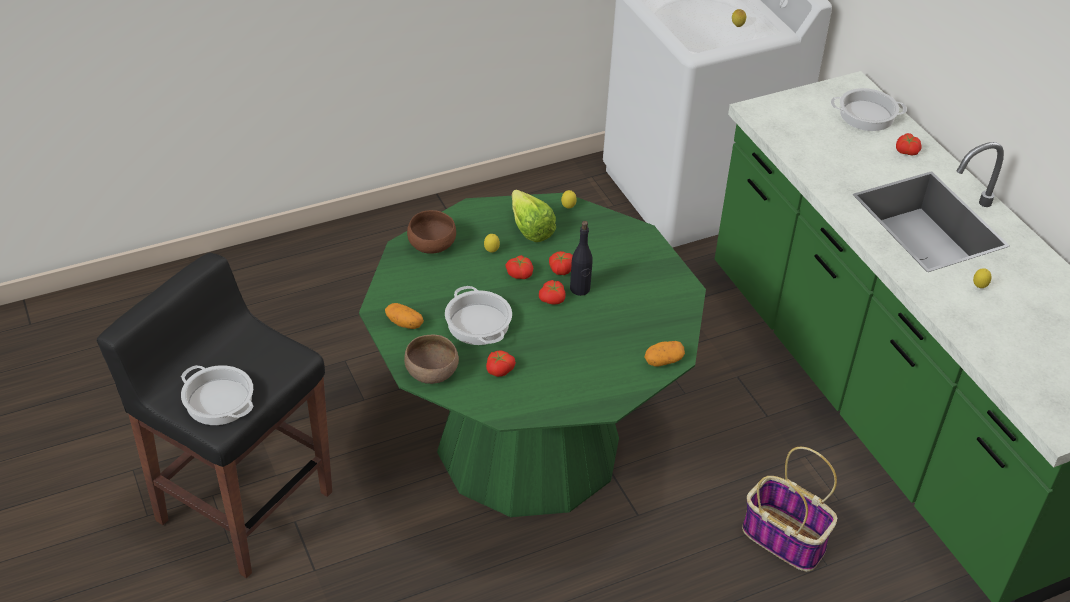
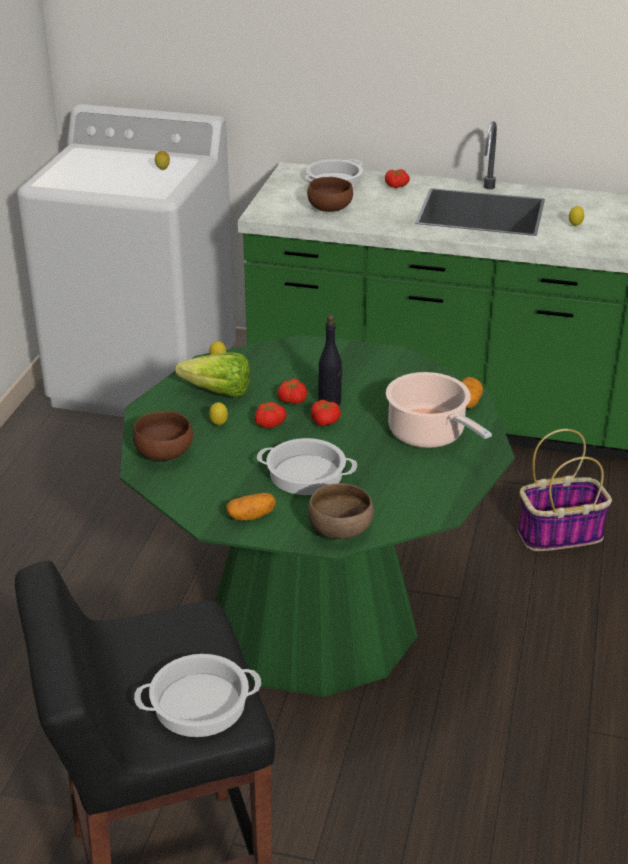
camera: 50 degrees left, 10 degrees down
(499, 369) = (381, 489): tomato -> none
(595, 361) = (429, 434): none -> cooking pot
(813, 139) = (331, 209): none -> brown bowl

